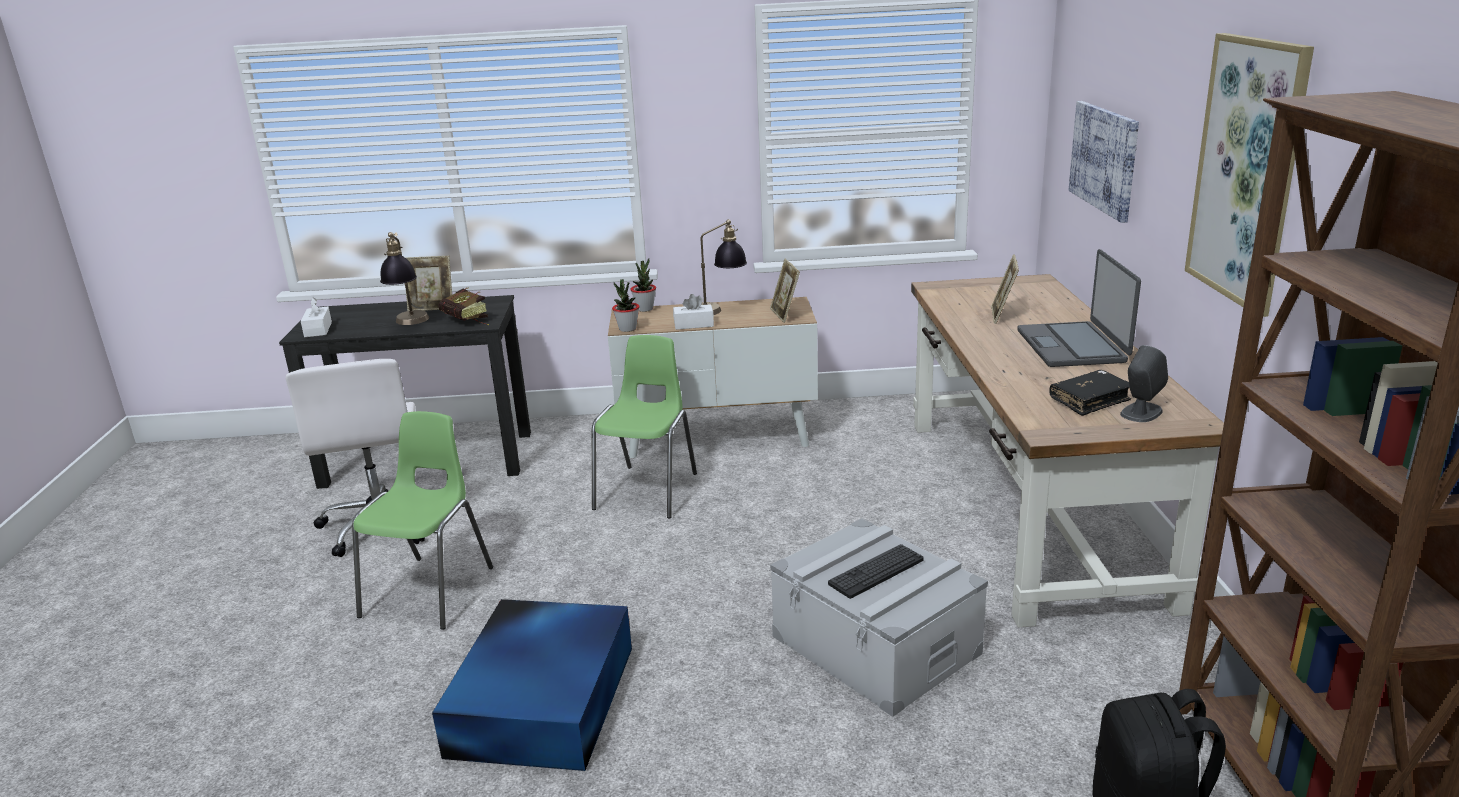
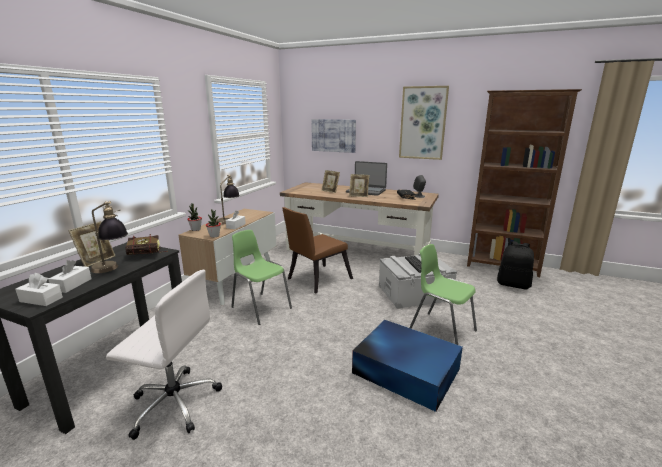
camera: 65 degrees left, 5 degrees down
(358, 325) = (72, 285): none -> white tissue box
(430, 591) = (280, 393): green chair -> green chair (441, 330)
(785, 314) = (256, 213): picture frame -> picture frame (358, 196)
(809, 504) = (316, 279): none -> brown chair

